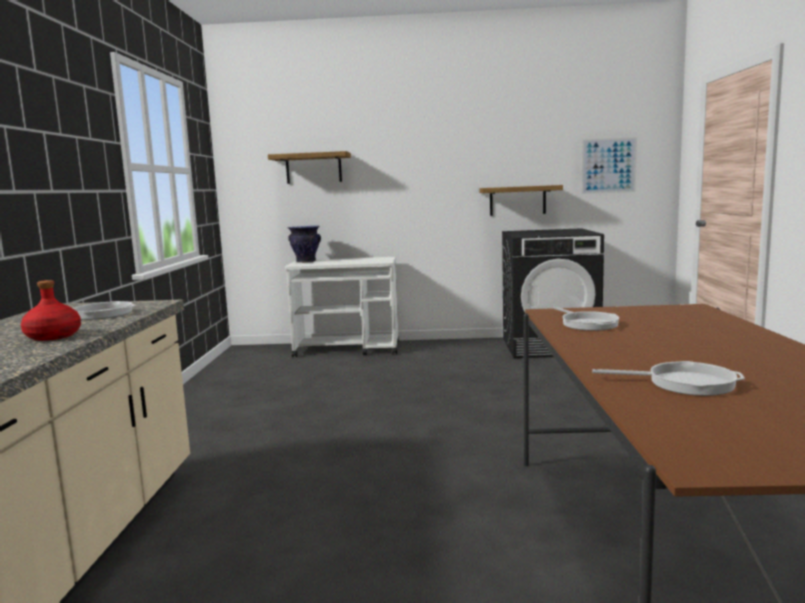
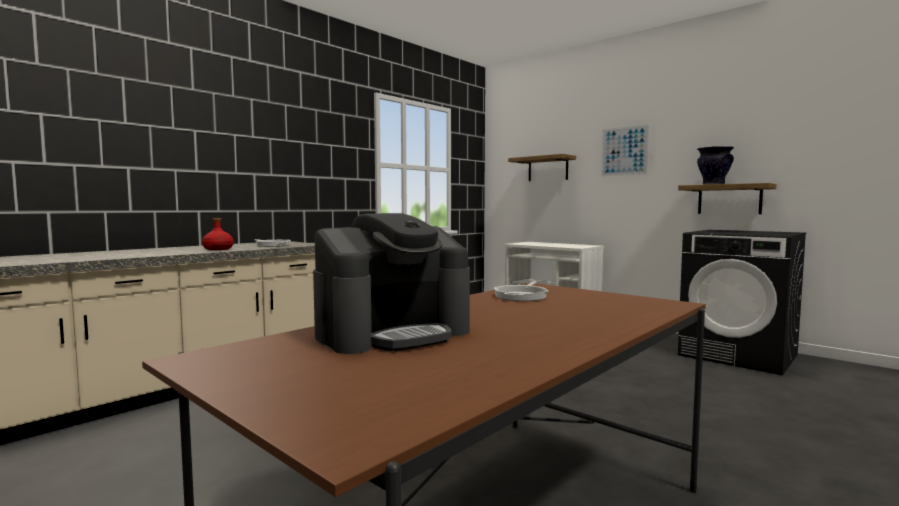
camera: 40 degrees right, 5 degrees down
(306, 261) = (528, 242): vase -> vase (713, 184)
(608, 165) = (849, 162): picture -> picture (624, 151)
(684, 383) = (393, 333): frying pan -> coffee machine

